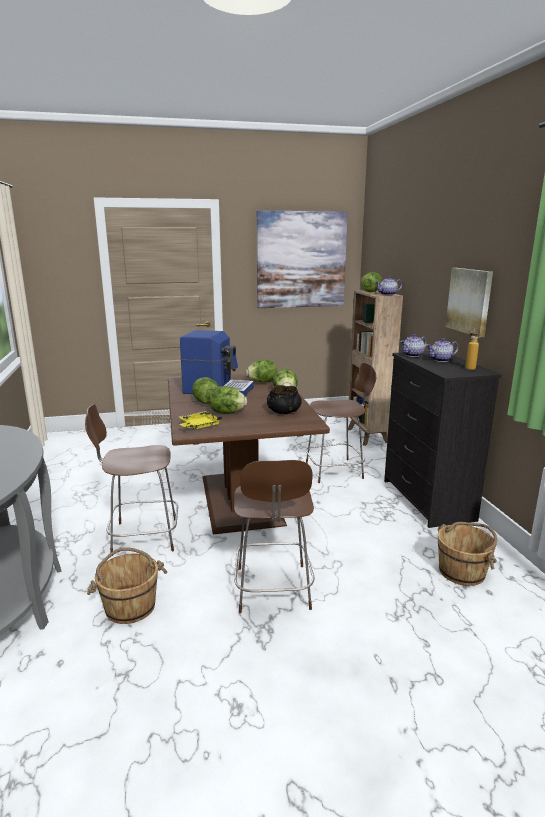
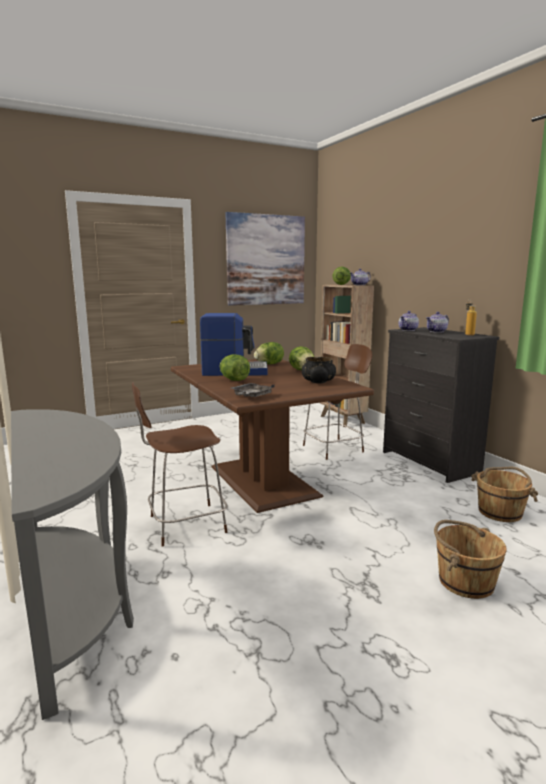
camera: 15 degrees left, 5 degrees down
(130, 606) = (216, 588): brown bucket -> brown bucket (465, 581)
(199, 426) = (251, 396): yellow tray -> grey tray
(227, 413) = (266, 385): lettuce -> none
(273, 590) = (350, 551): brown chair -> none
(470, 301) = (455, 279): picture -> none

